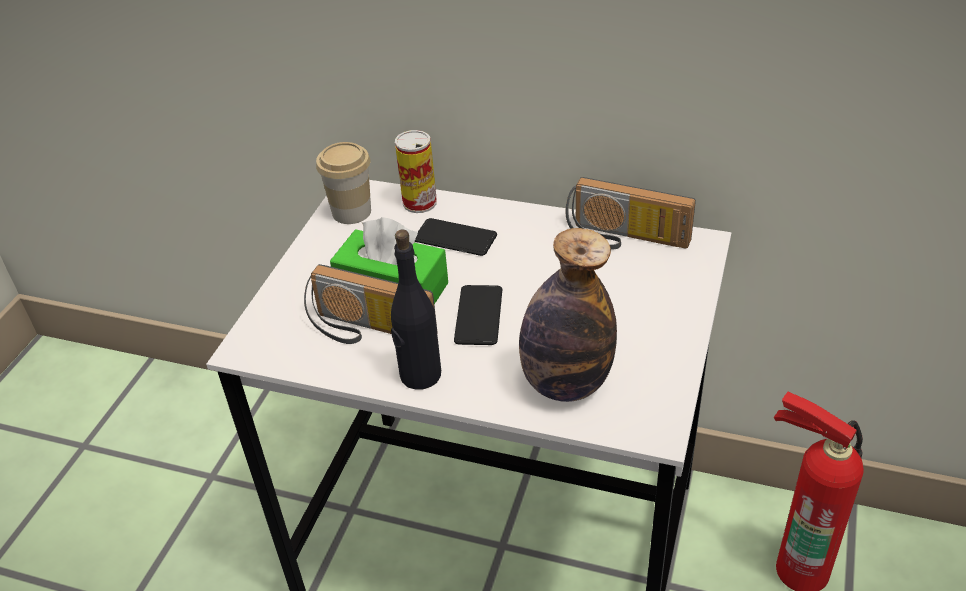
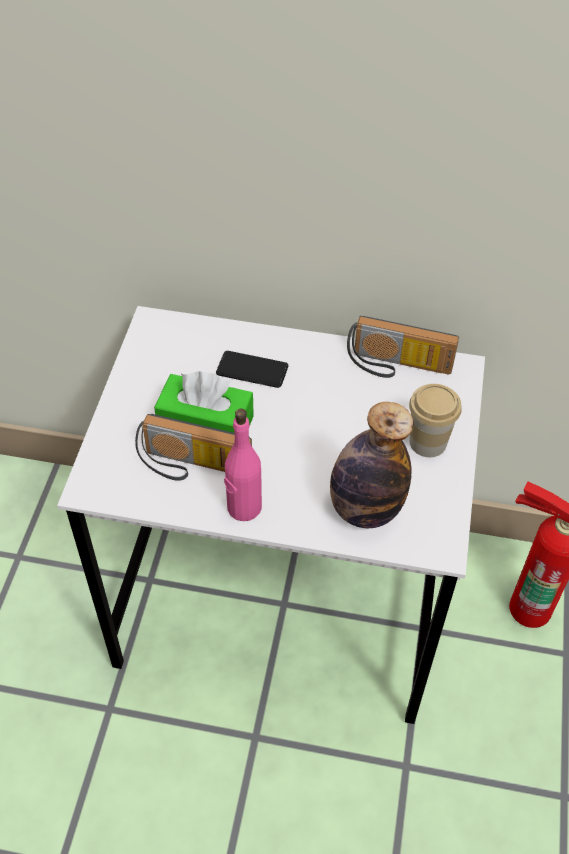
camera: 10 degrees left, 10 degrees up
(351, 212) = (155, 345): cup -> cup (427, 442)
(419, 202) = (214, 333): can -> none
(420, 375) = (243, 507): black bottle -> pink bottle
(478, 316) = (284, 448): phone -> none

